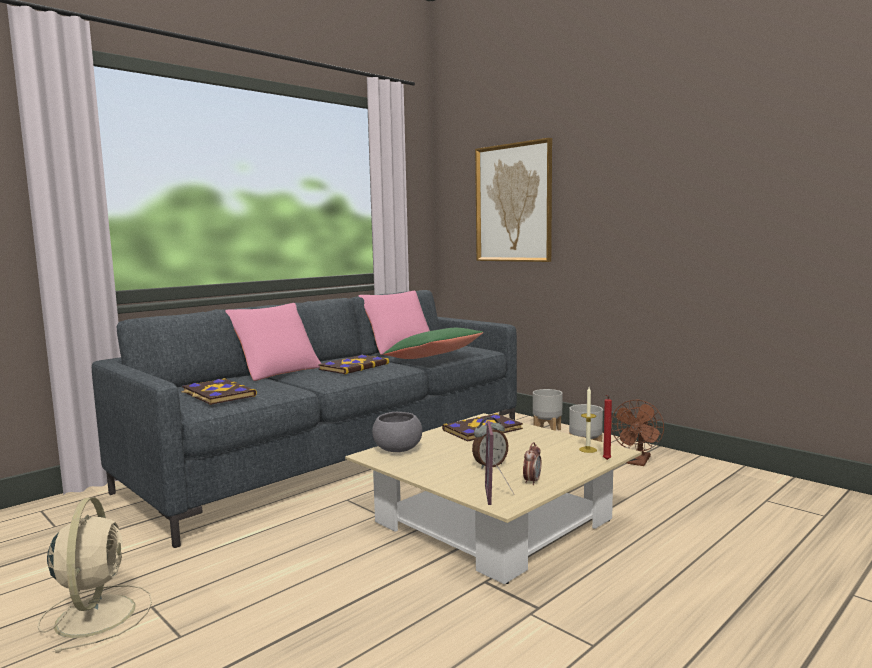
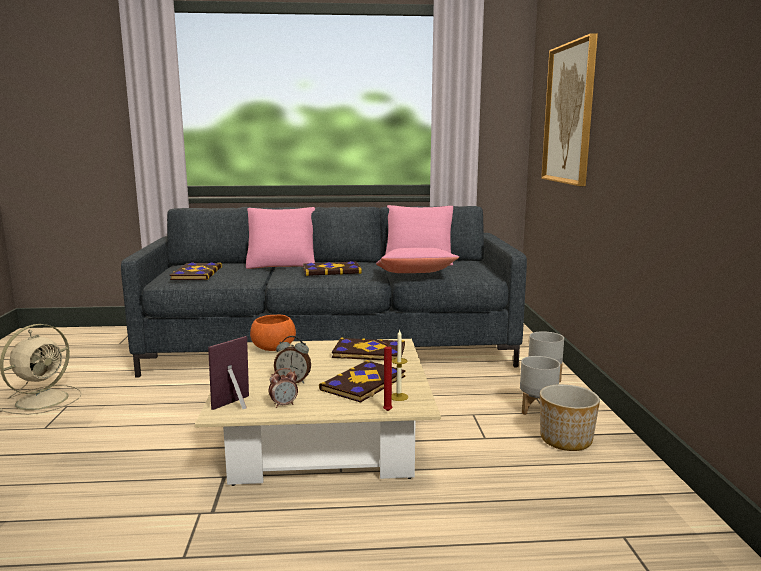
camera: 40 degrees right, 5 degrees up
(397, 449) = (273, 348): grey bowl -> orange bowl
(433, 358) = (415, 275): green pillow -> pink pillow
(542, 449) = (364, 383): none -> book
(637, 462) = (566, 440): brown fan -> planter

